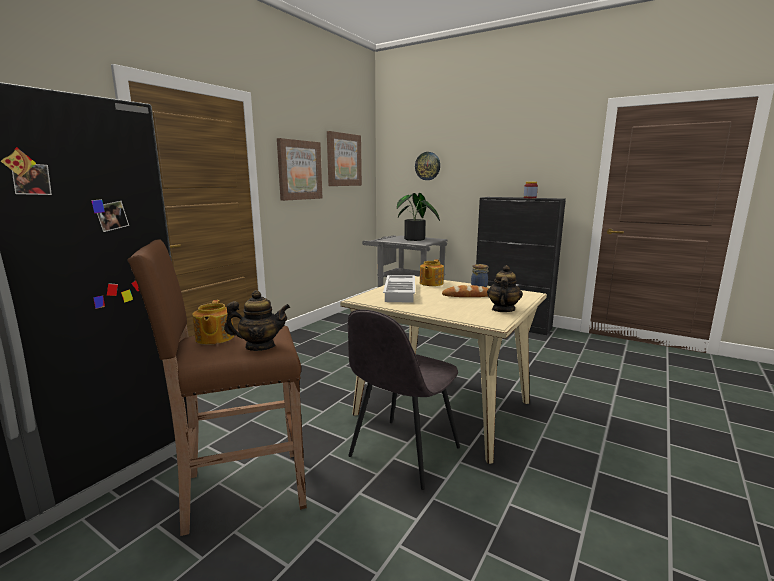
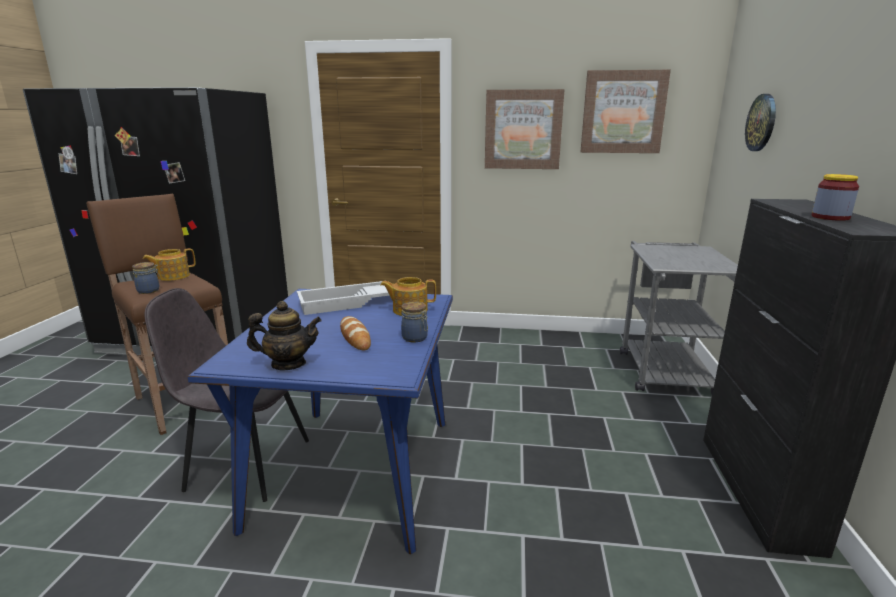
camera: 65 degrees right, 5 degrees up
(260, 346) = (149, 291): teapot -> jar
(415, 240) = (687, 258): potted plant -> none
(442, 408) = (355, 470): beige dining table -> blue dining table

